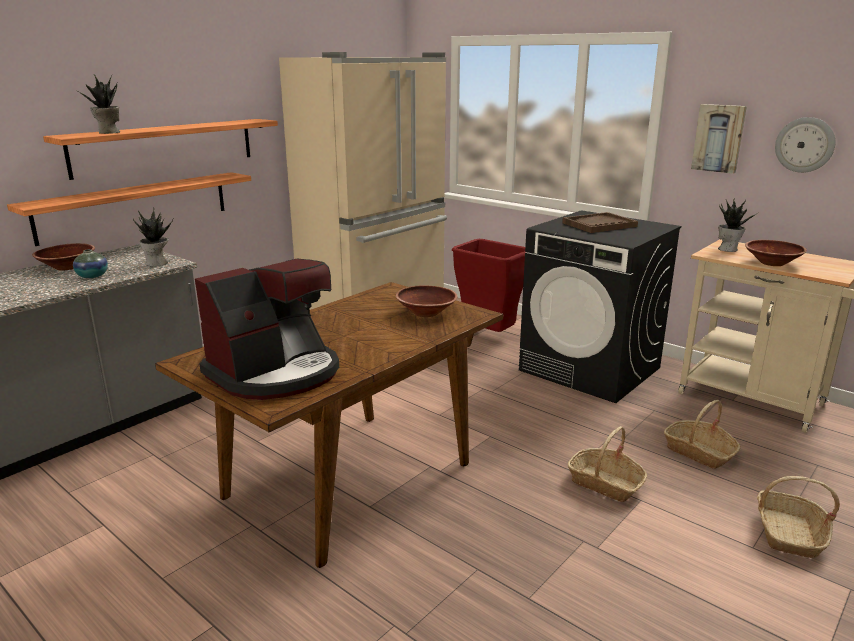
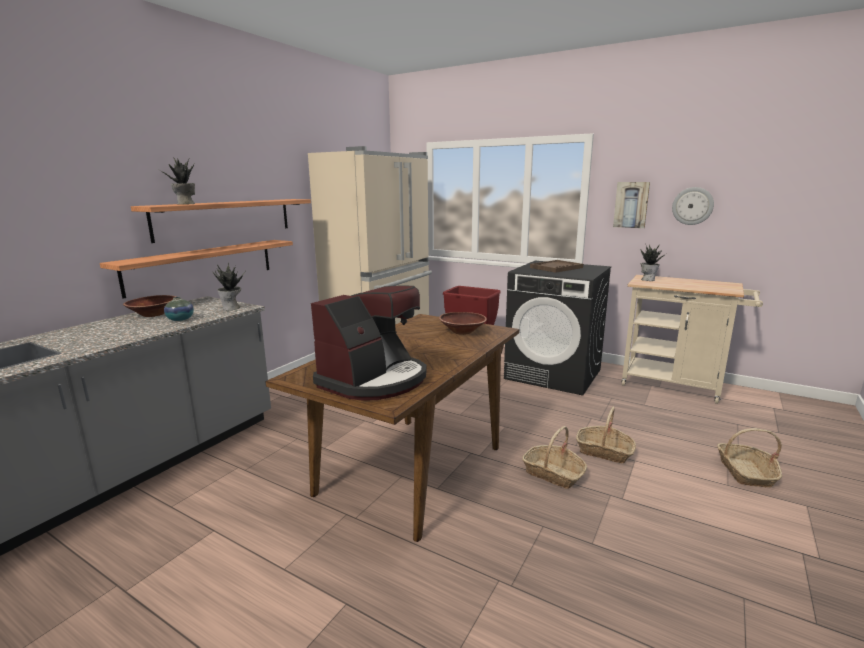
camera: 10 degrees left, 5 degrees down
(699, 452) = (656, 423): basket -> basket (553, 473)
(772, 263) = (684, 286): brown bowl -> none

